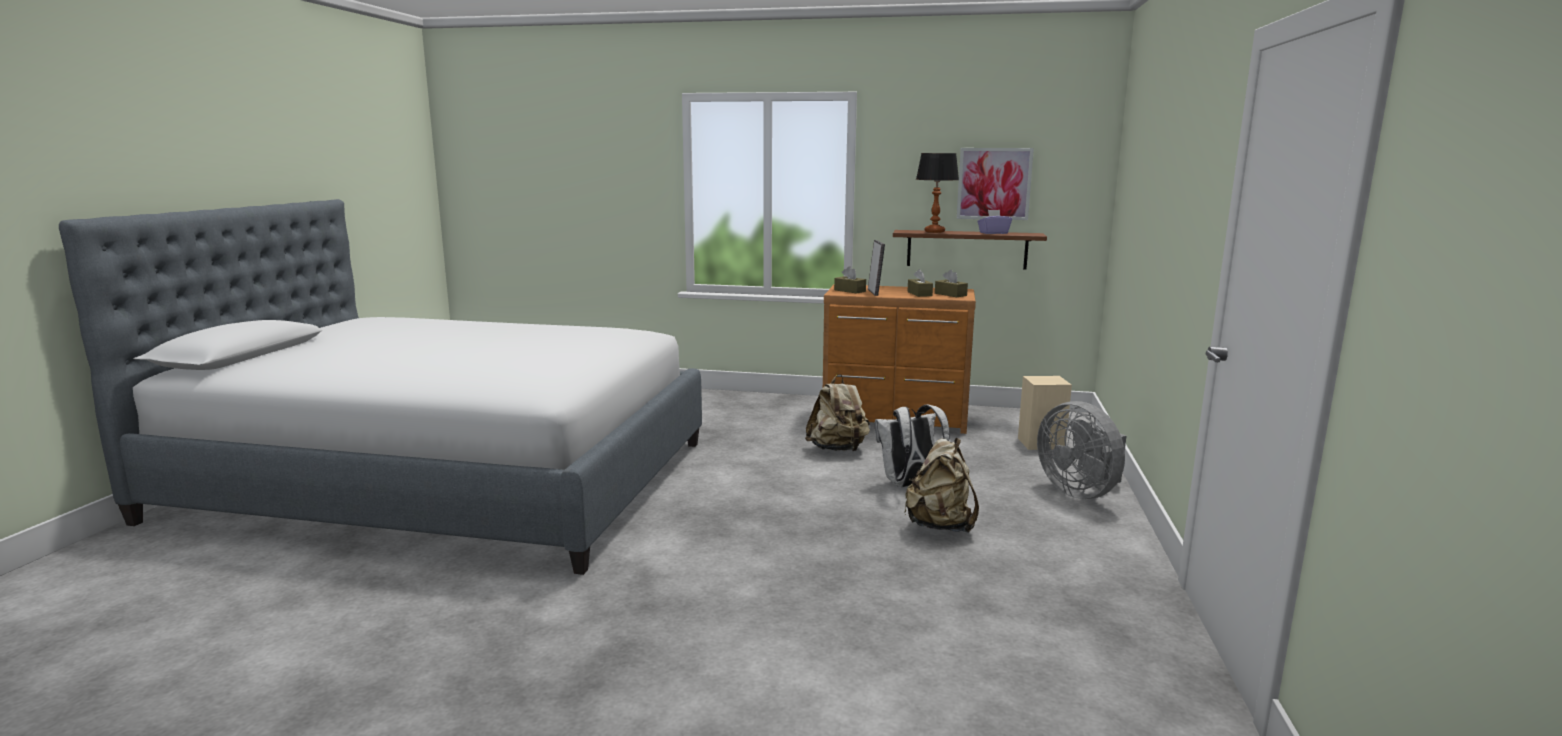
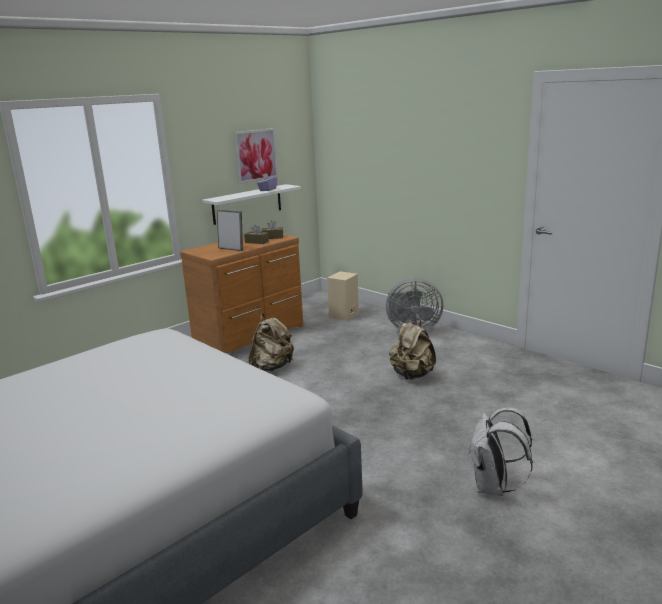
camera: 55 degrees left, 5 degrees up
(849, 291) = (213, 252): brown tissue box -> none
(909, 485) = (352, 365): white backpack -> white backpack (493, 487)
(934, 232) = (235, 196): table lamp -> none
(966, 249) = (247, 204): brown shelf -> white shelf

